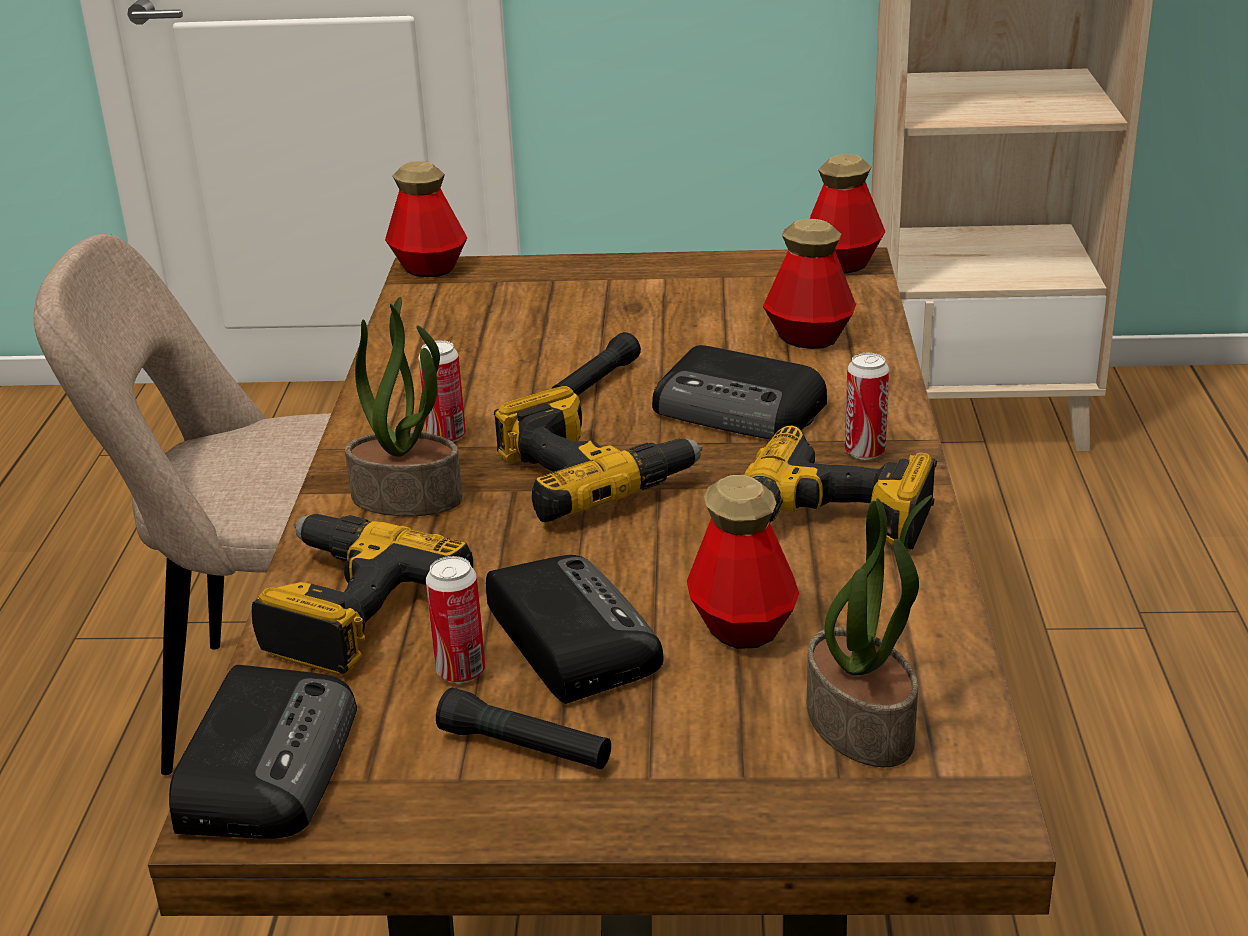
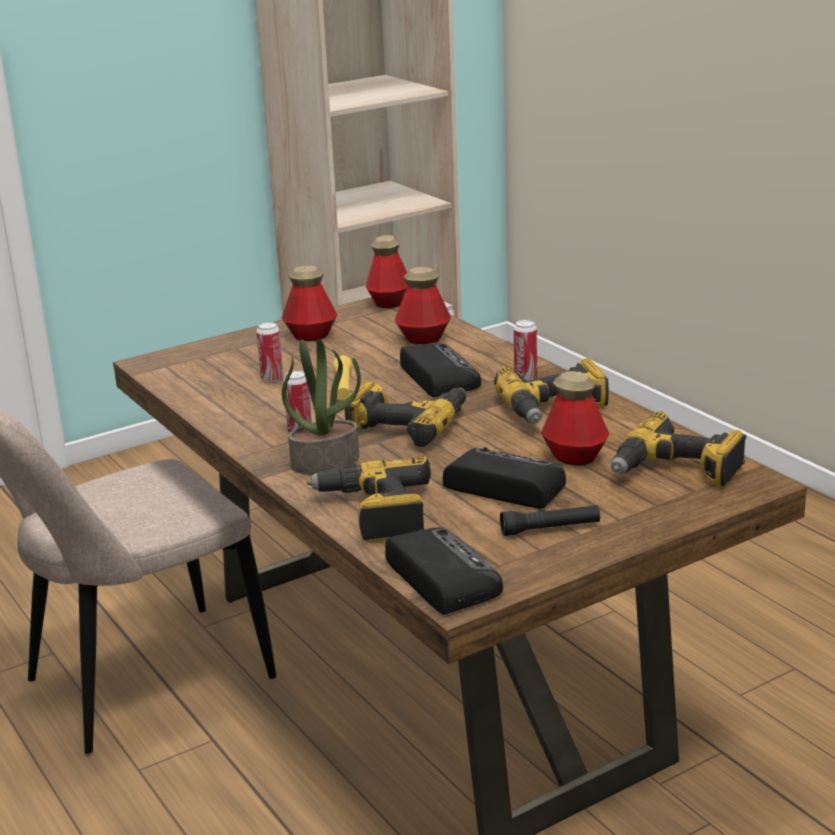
camera: 35 degrees left, 5 degrees down
(429, 268) = (146, 361): bottle -> bottle (311, 335)
(461, 672) = (474, 515): can -> can (272, 378)
(595, 384) = (343, 387): black flashlight -> yellow flashlight
(740, 409) = (438, 377): radio -> radio turned 105 degrees counterclockwise
(862, 724) = (676, 471): potted plant -> power drill

